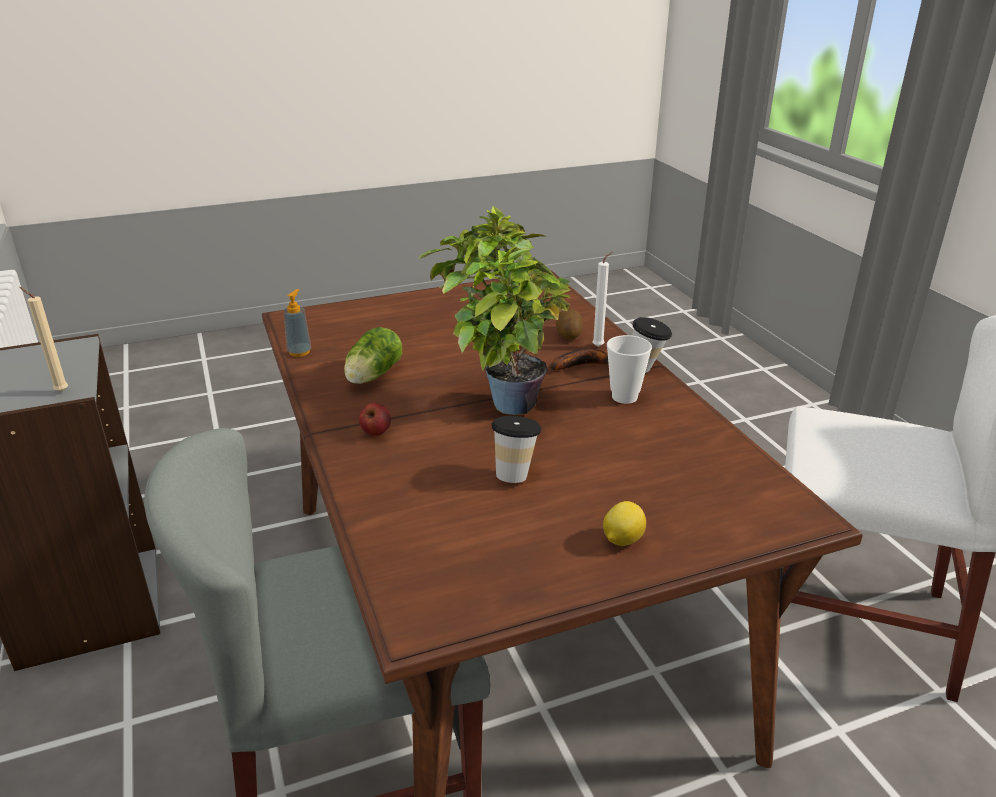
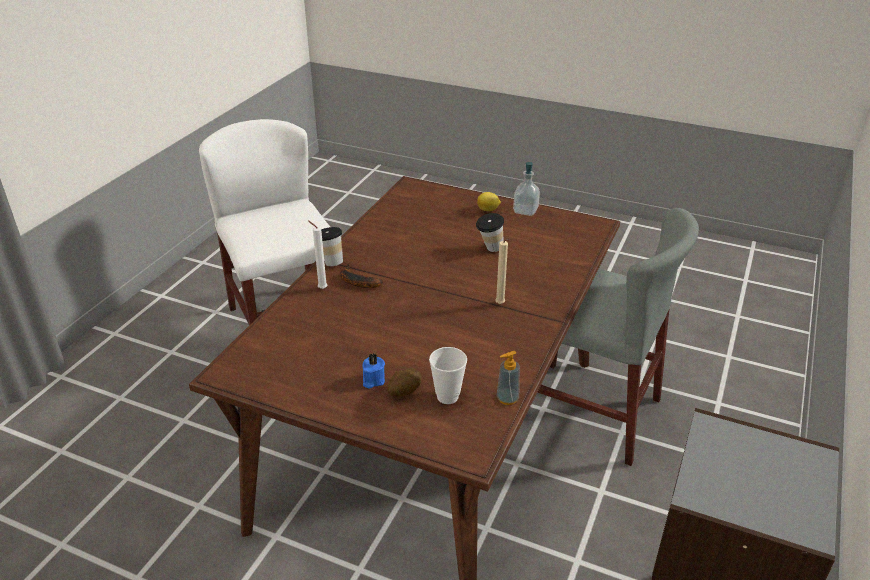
camera: 135 degrees left, 5 degrees up
(60, 391) = (720, 431): beige candle -> beige candle (501, 304)
(371, 376) = (484, 344): lettuce -> none
(375, 432) = (527, 303): apple -> none
(429, 317) = (372, 380): none -> blue candle
(502, 402) = (437, 284): potted plant -> none
(568, 335) = (319, 307): potato -> potato (404, 391)
(568, 576) = (525, 210): none -> soap dispenser
(624, 397) = (375, 254): cup -> cup (447, 396)

